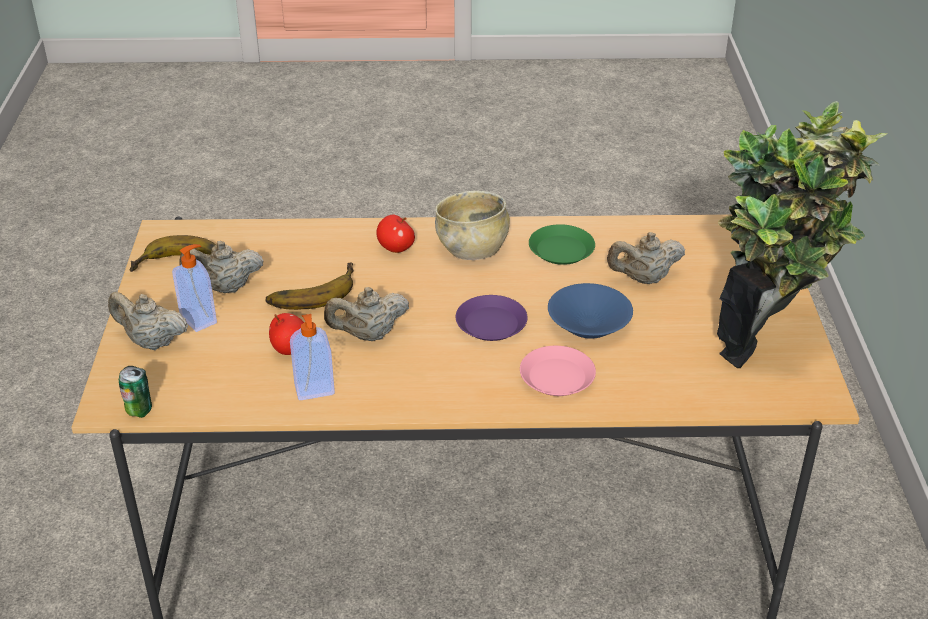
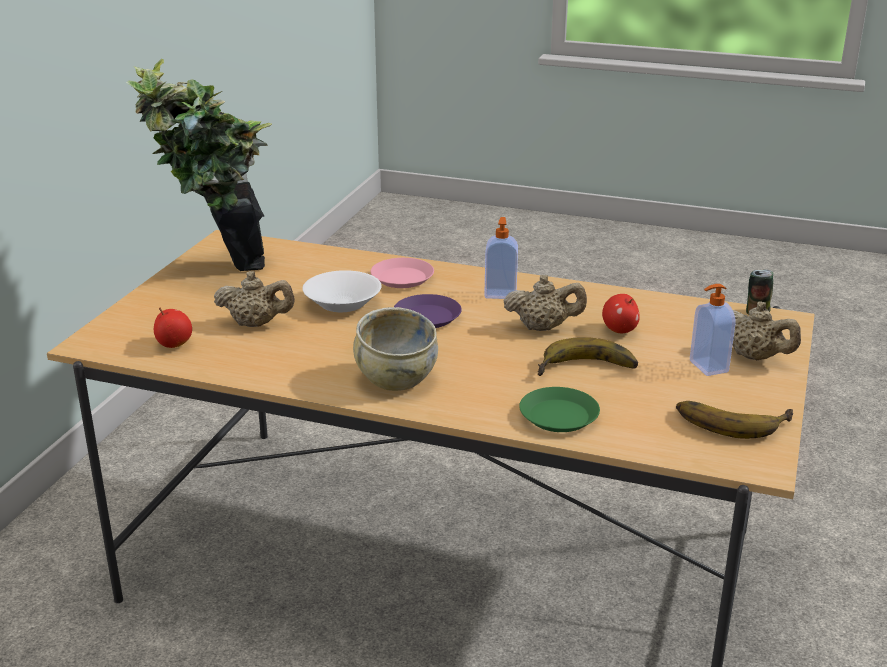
camera: 160 degrees left, 10 degrees down
(225, 288) = (680, 390): beige teapot -> none
(314, 390) = (604, 301): soap dispenser -> soap dispenser (500, 293)
(396, 248) = (479, 394): apple -> apple (174, 344)
(561, 250) = (305, 360): green plate -> green plate (558, 416)
(589, 323) = (341, 303): blue bowl -> white bowl

